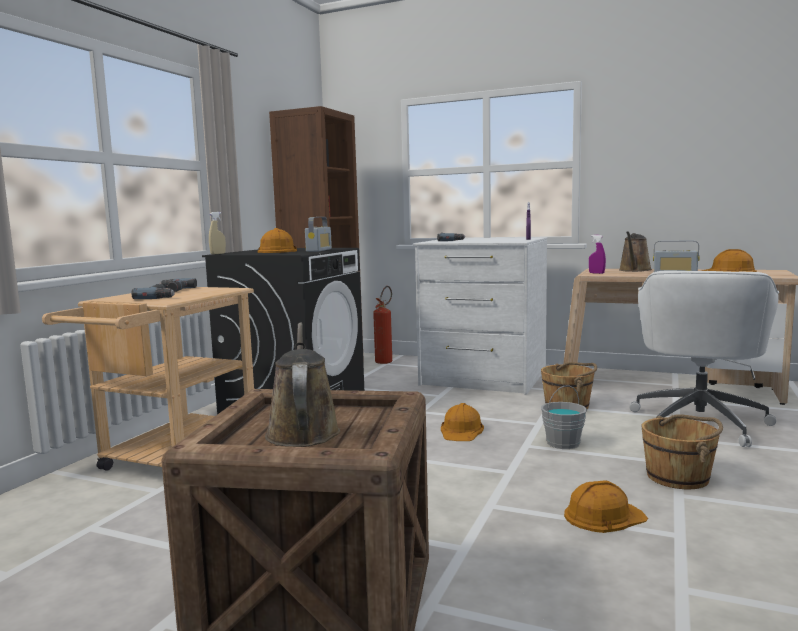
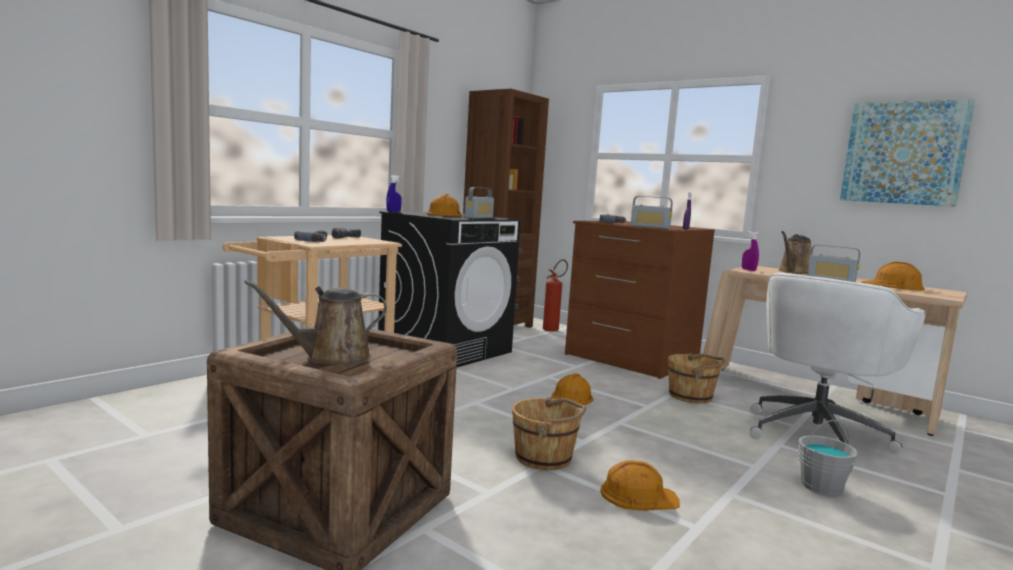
camera: 15 degrees right, 0 degrees up
(218, 254) = (393, 211): beige spray bottle -> blue spray bottle
(302, 431) = (331, 357): brown watering can -> brown watering can turned 120 degrees counterclockwise
(483, 377) = (631, 357): white dresser -> brown dresser
(496, 241) = (650, 227): none -> radio
(562, 443) = (656, 427): grey bucket -> grey bucket (821, 486)
(679, 477) = (745, 479): brown bucket -> brown bucket (544, 457)
(714, 148) = (903, 153): none -> picture

